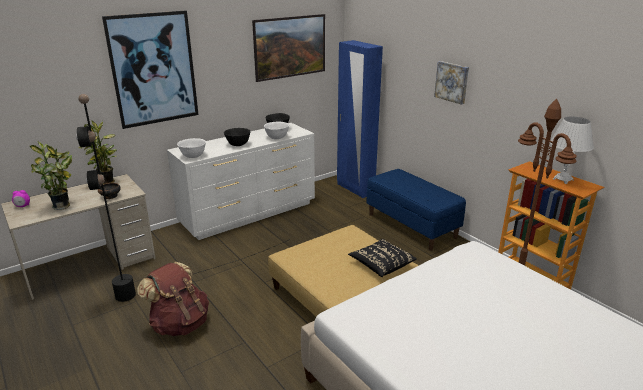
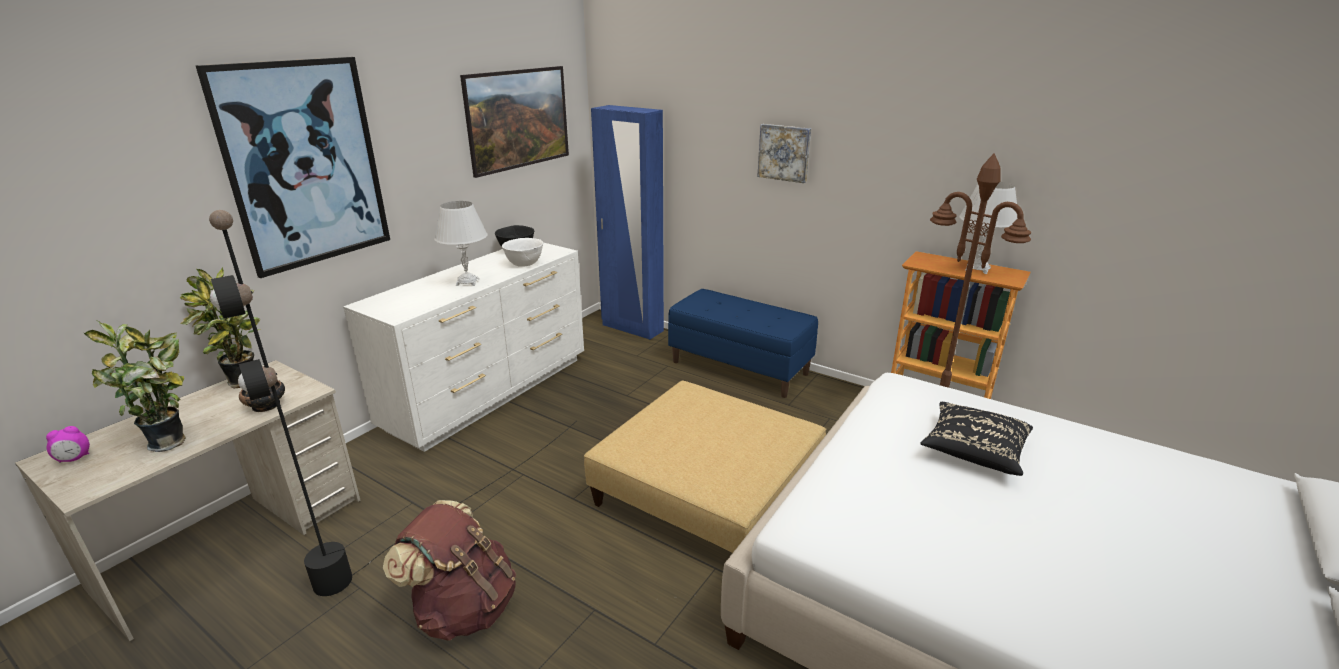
camera: 20 degrees left, 0 degrees up
(193, 156) = (400, 311): white bowl -> none
(238, 144) = (467, 282): black bowl -> white table lamp
(381, 265) = (764, 433): black pillow -> black pillow (973, 451)

